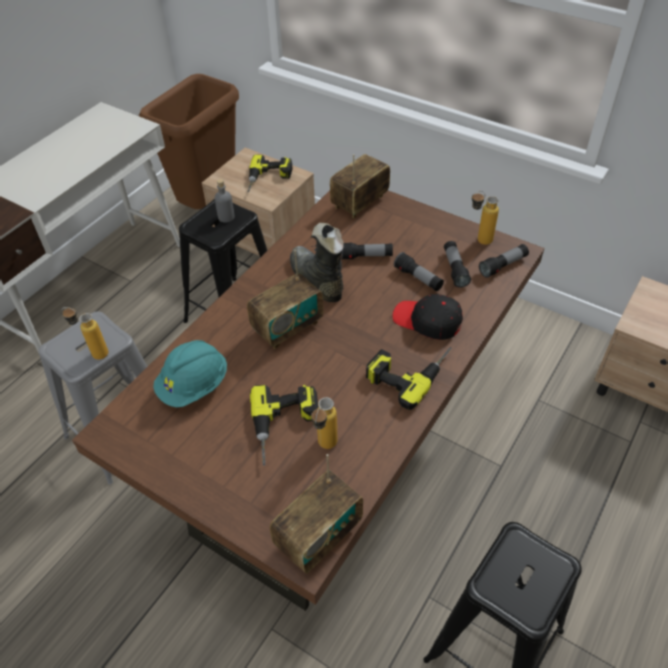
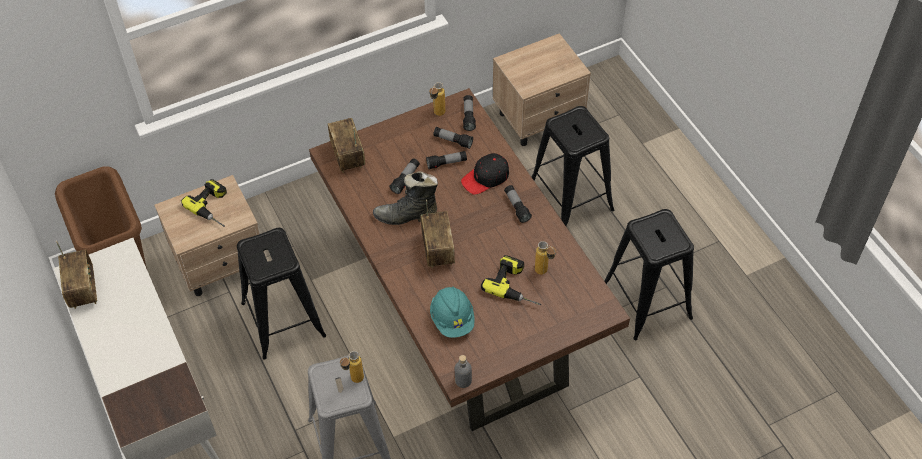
camera: 60 degrees left, 5 degrees up
(226, 217) = (267, 247): grey bottle -> grey bottle (463, 380)
(318, 536) = (598, 301): radio -> radio (82, 290)
(408, 370) = (517, 207): power drill -> flashlight
(570, 475) = (570, 198): none -> black stool

